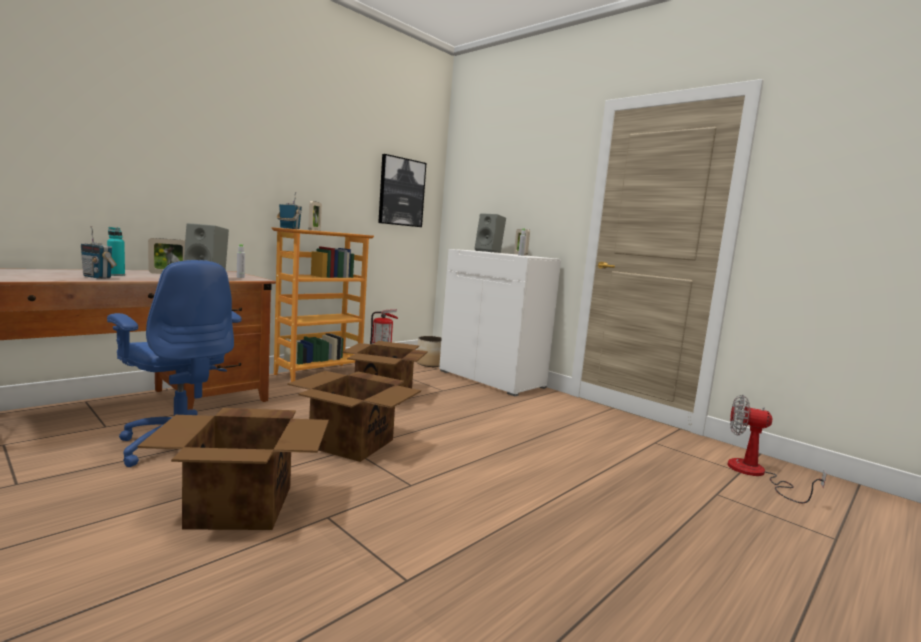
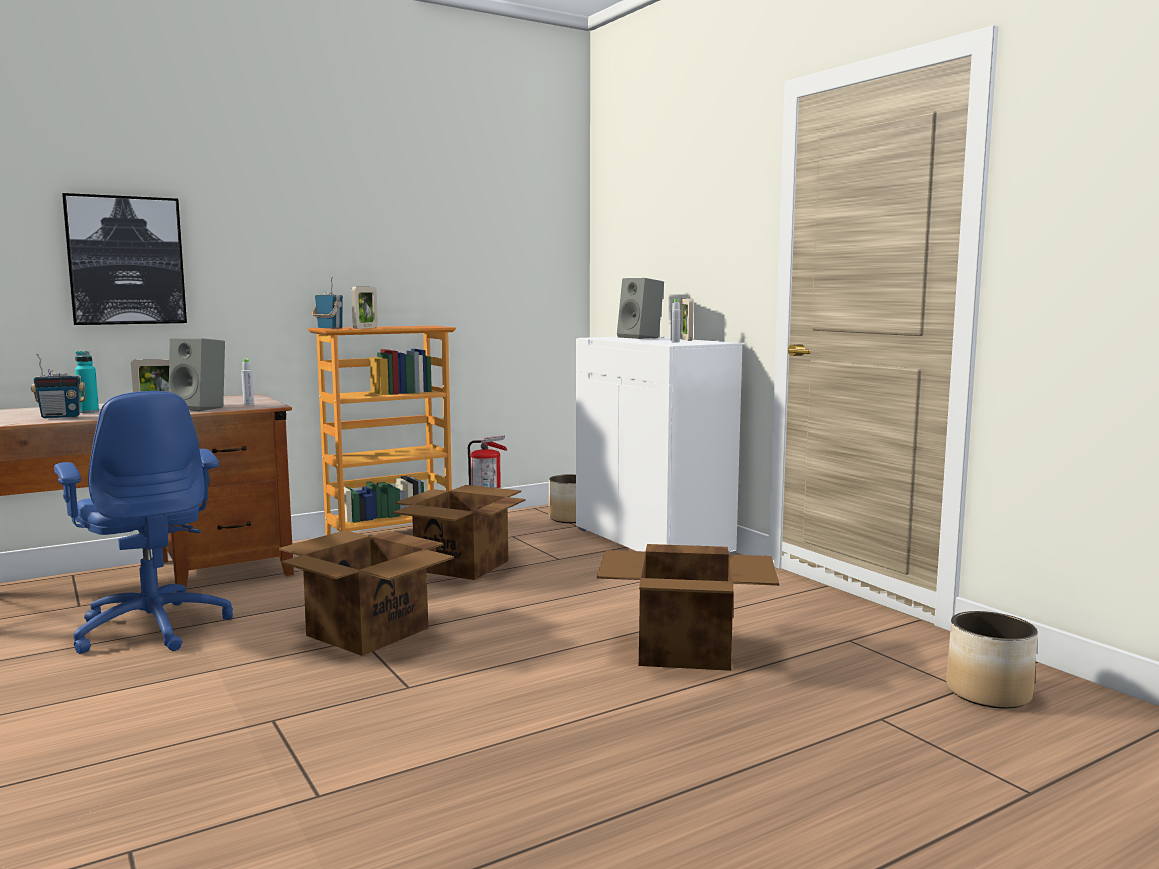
camera: 15 degrees right, 0 degrees up
(97, 277) = (61, 416): radio -> radio turned 60 degrees counterclockwise
(242, 506) = (180, 703): cardboard box -> cardboard box (686, 650)
(401, 192) = (513, 254): picture -> picture (126, 260)
(756, 474) = (988, 693): fan -> planter

